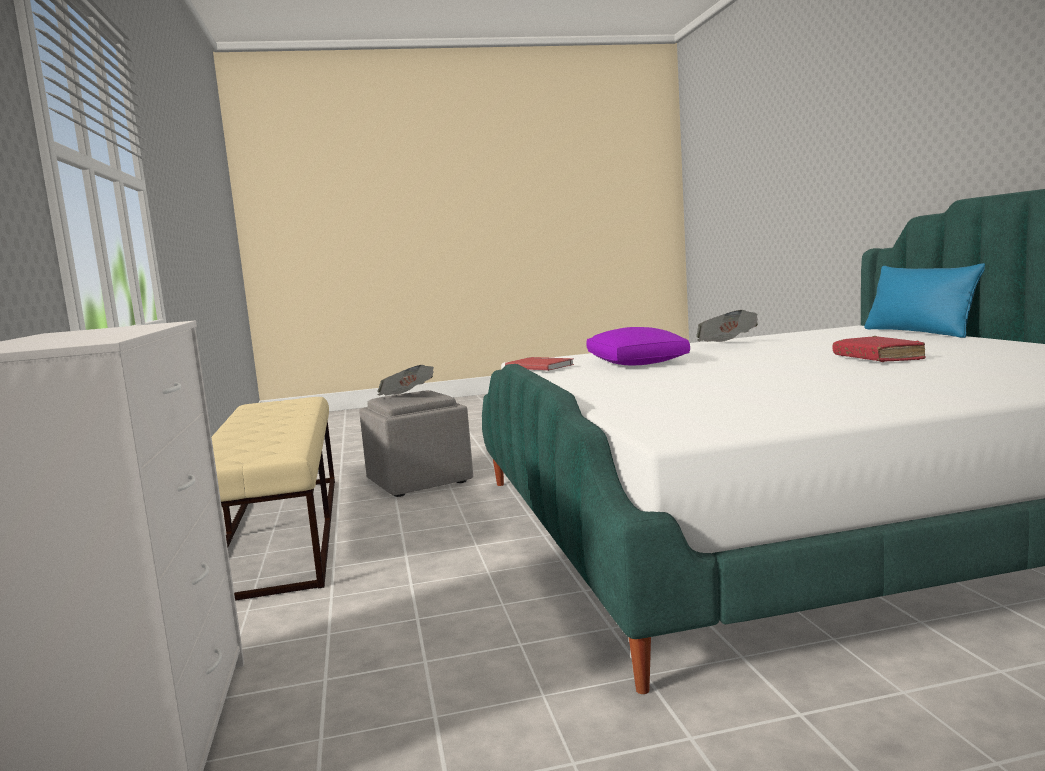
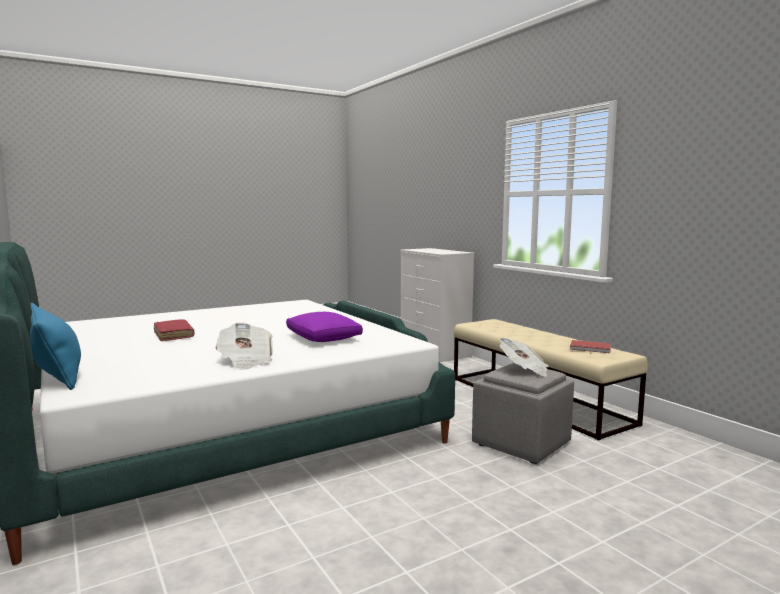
camera: 160 degrees right, 0 degrees up
(540, 366) = (389, 333): red book -> red book (590, 348)

